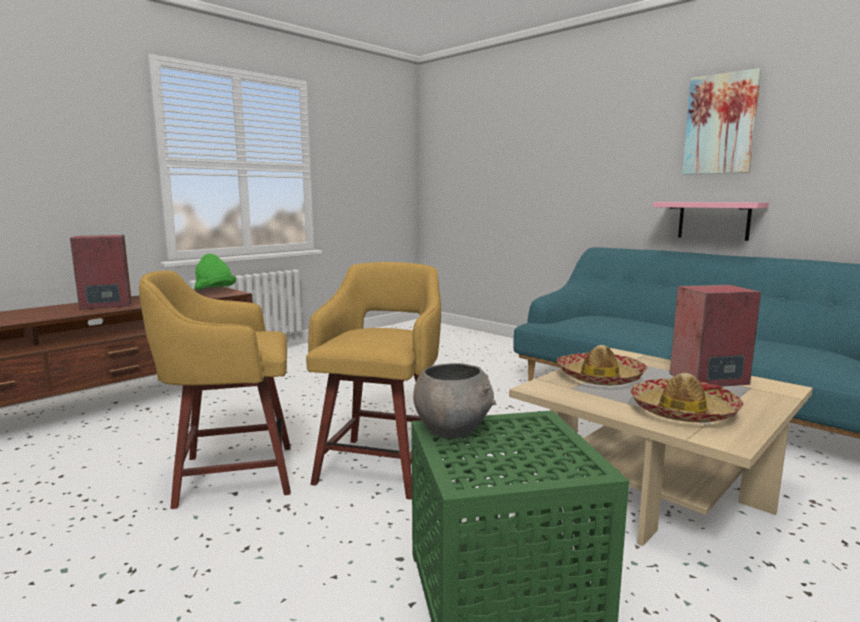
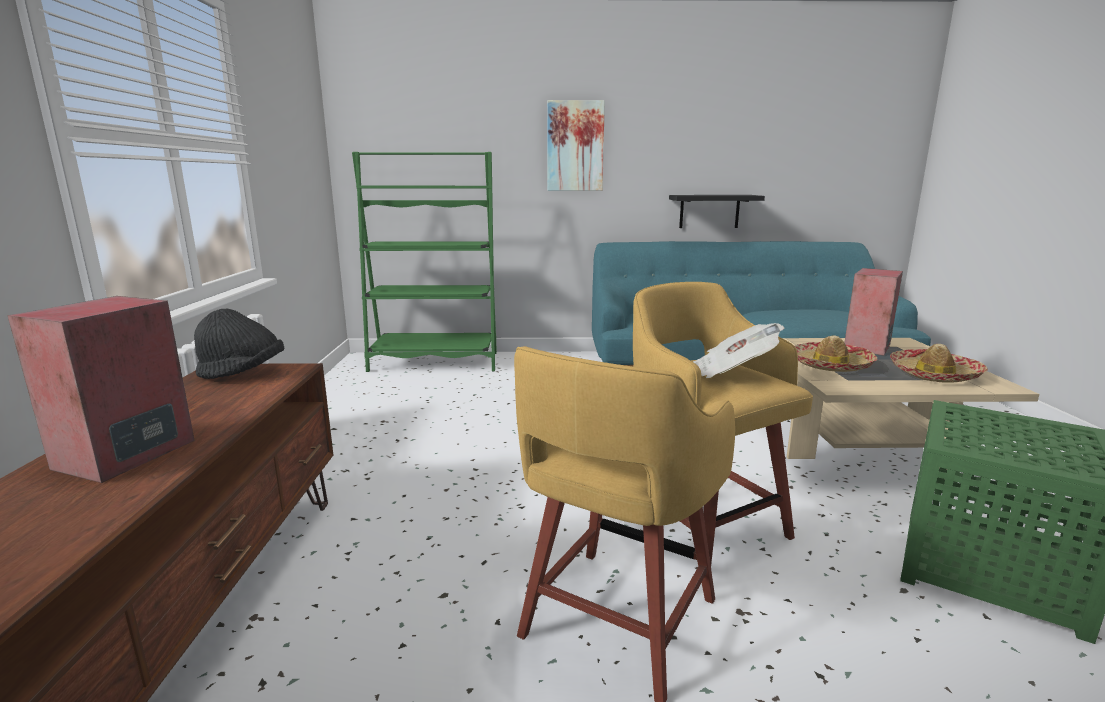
camera: 45 degrees left, 5 degrees up
(215, 291) = (243, 374): green hat -> black hat
(380, 335) = (730, 373): none -> newspaper
(452, 430) = (967, 441): grey bowl -> none
(453, 334) = (434, 362): none -> green bookcase
(713, 220) = (709, 211): pink shelf -> black shelf
(720, 124) = (713, 124): picture -> picture (575, 146)

